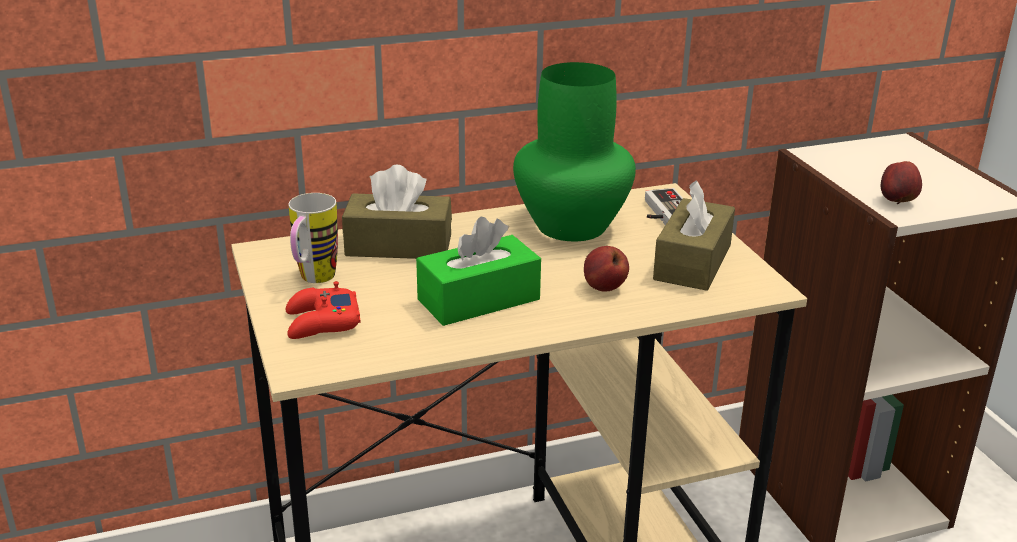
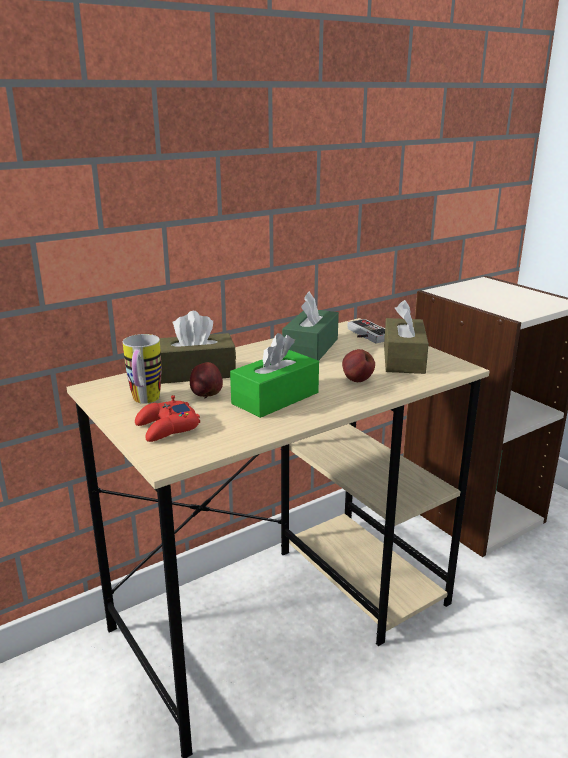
camera: 15 degrees left, 5 degrees down
(572, 226) = (310, 348): green vase -> green tissue box
(897, 201) = (509, 309): apple -> apple (207, 396)

